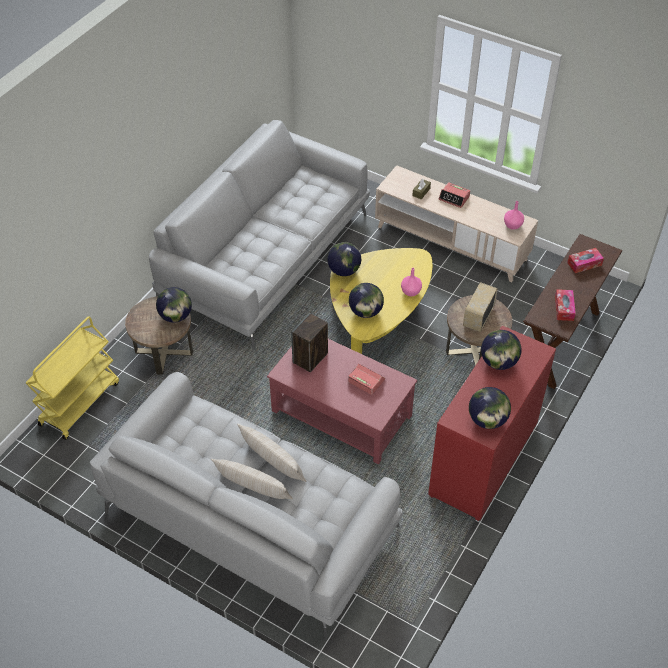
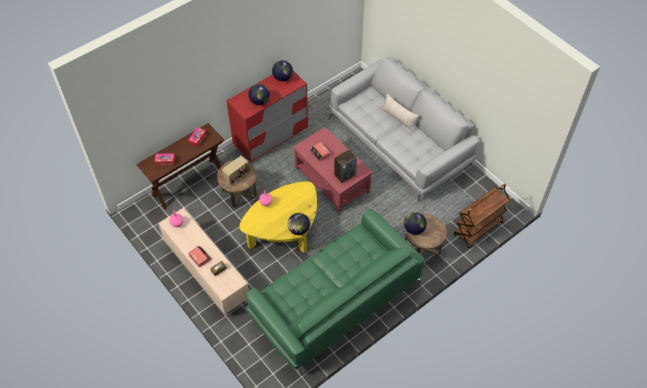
camera: 160 degrees left, 5 degrees up
(79, 403) = (478, 229): yellow cart -> brown cart
(266, 256) = (335, 301): grey sofa -> green sofa
(272, 462) = (385, 127): beige pillow -> none
(365, 312) = (299, 198): globe -> none

